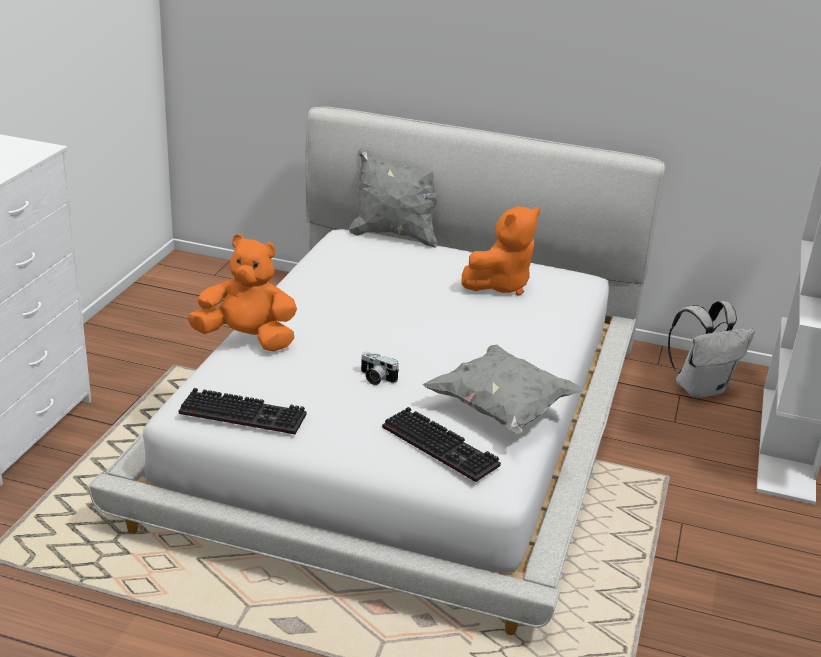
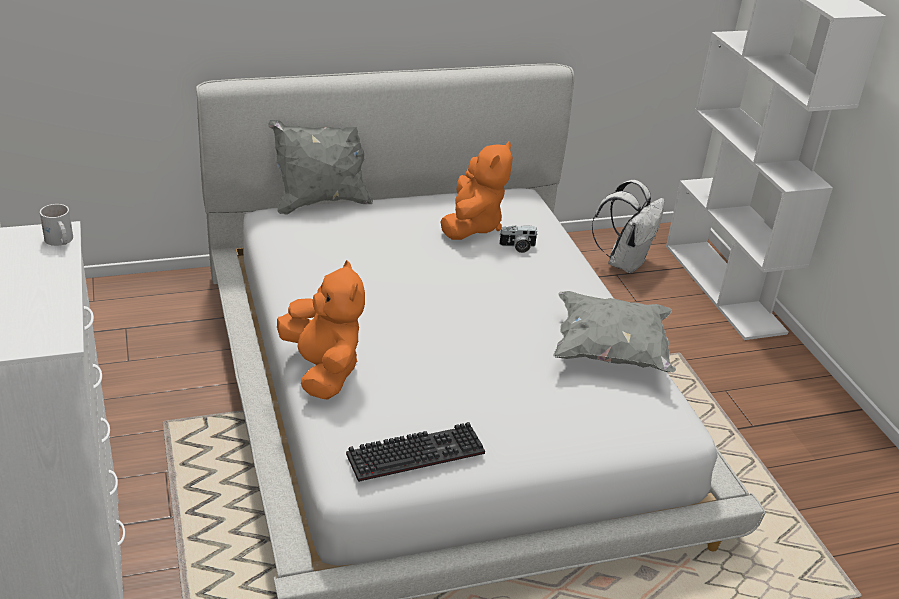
camera: 35 degrees left, 5 degrees up
(37, 152) = (59, 241): none -> white mug
(247, 339) = (323, 370): orange plush toy -> orange plush toy turned 90 degrees clockwise
(376, 378) = (484, 364): camera -> camera (517, 247)
(443, 446) = (610, 408): keyboard -> none

